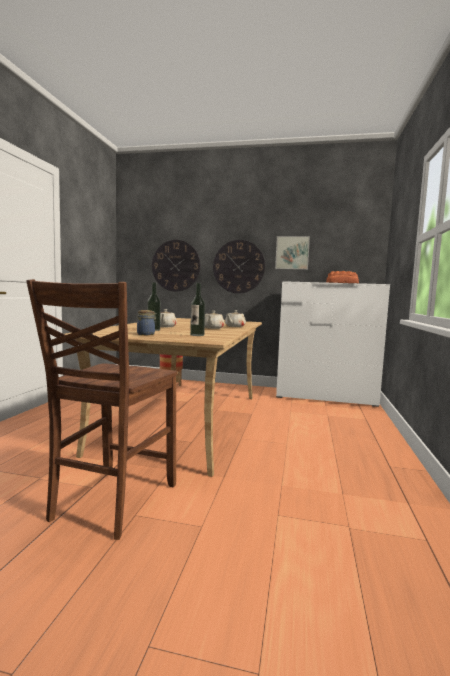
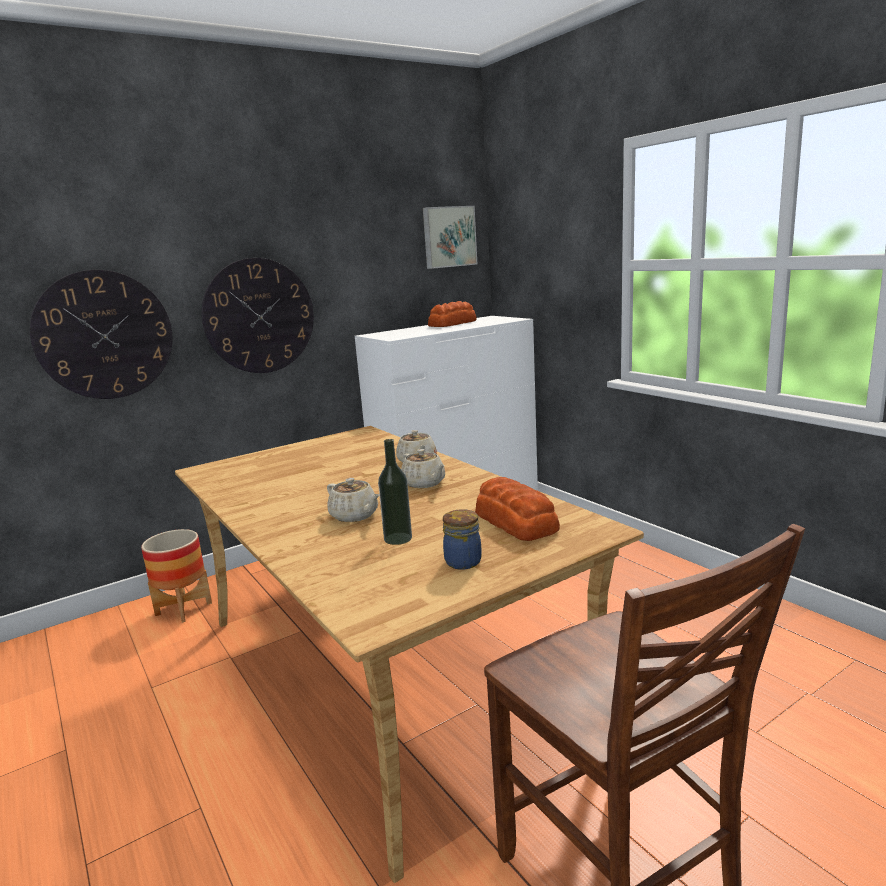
camera: 45 degrees left, 10 degrees up
(197, 335) = (515, 521): bottle -> bread
(292, 253) = (355, 276): picture -> picture (448, 237)

